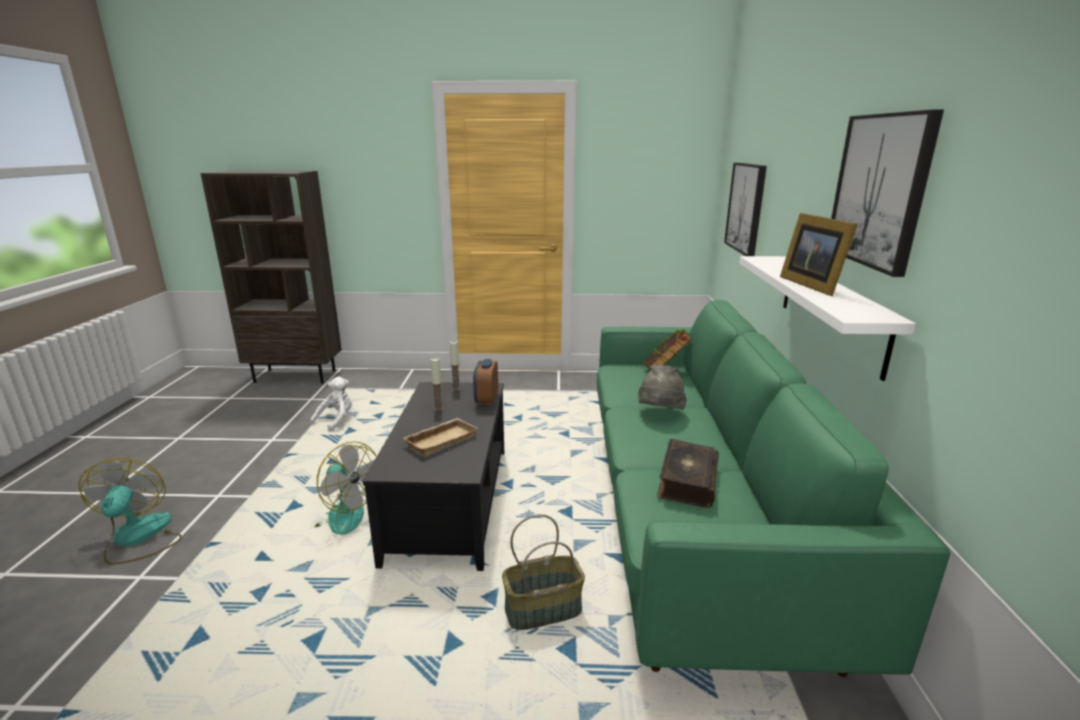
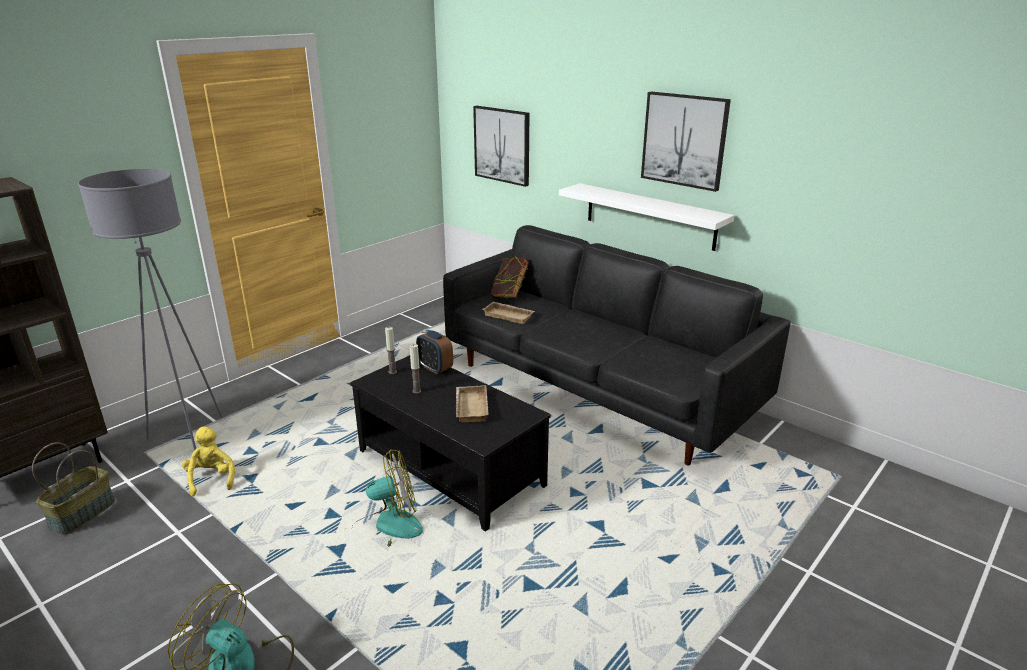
camera: 50 degrees left, 5 degrees up
(336, 420) = (212, 479): white plush toy -> yellow plush toy
(372, 392) = (189, 439): none -> grey floor lamp
(543, 609) = (607, 479): basket -> basket (82, 513)
(627, 387) = (509, 315): none -> beige tray
(659, 414) = (560, 323): grey hat -> none
(686, 482) = (642, 352): book -> none
(693, 521) = (596, 390): green sofa -> black sofa
(812, 285) = (649, 203): picture frame -> none

